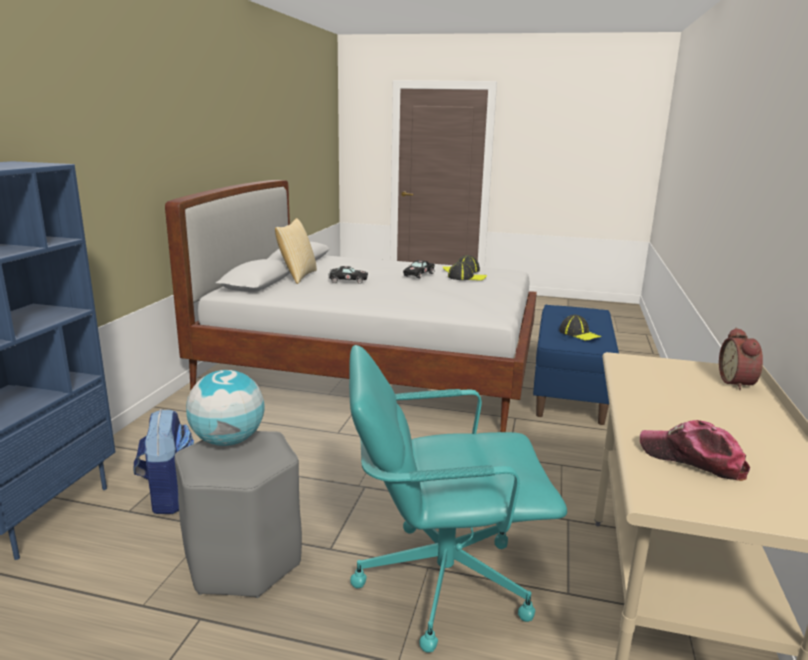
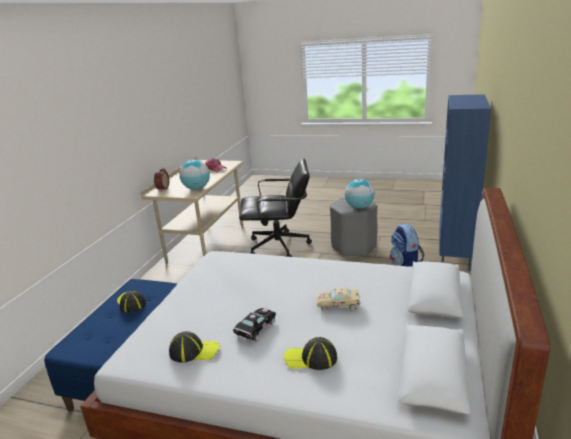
camera: 175 degrees left, 5 degrees up
(297, 276) = (403, 316): pillow -> none
(346, 281) = (340, 304): black toy car -> beige toy car
(441, 581) = (279, 246): turquoise office chair -> black office chair
(466, 277) = (199, 328): cap -> cap (311, 358)
(637, 375) = (196, 188): none -> globe

